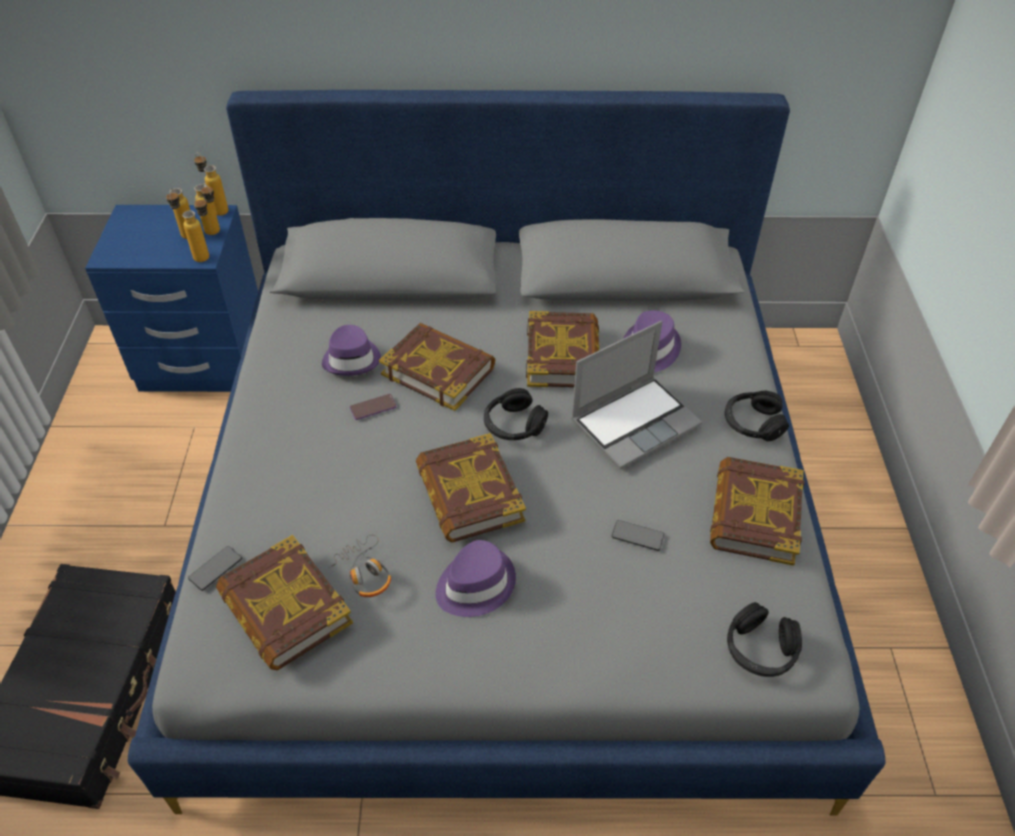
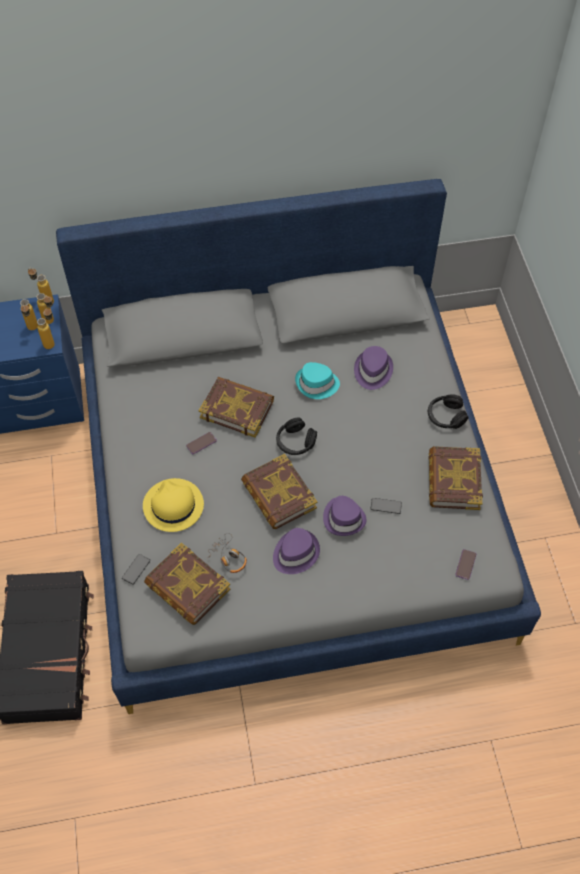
camera: 10 degrees left, 10 degrees up
(303, 485) = (173, 506): none -> yellow hat
(352, 359) = (176, 408): purple hat -> purple hat (344, 518)
(563, 356) = (317, 384): book -> turquoise hat
(635, 422) = (372, 427): laptop -> none
(760, 649) = (465, 564): black headphones -> phone

